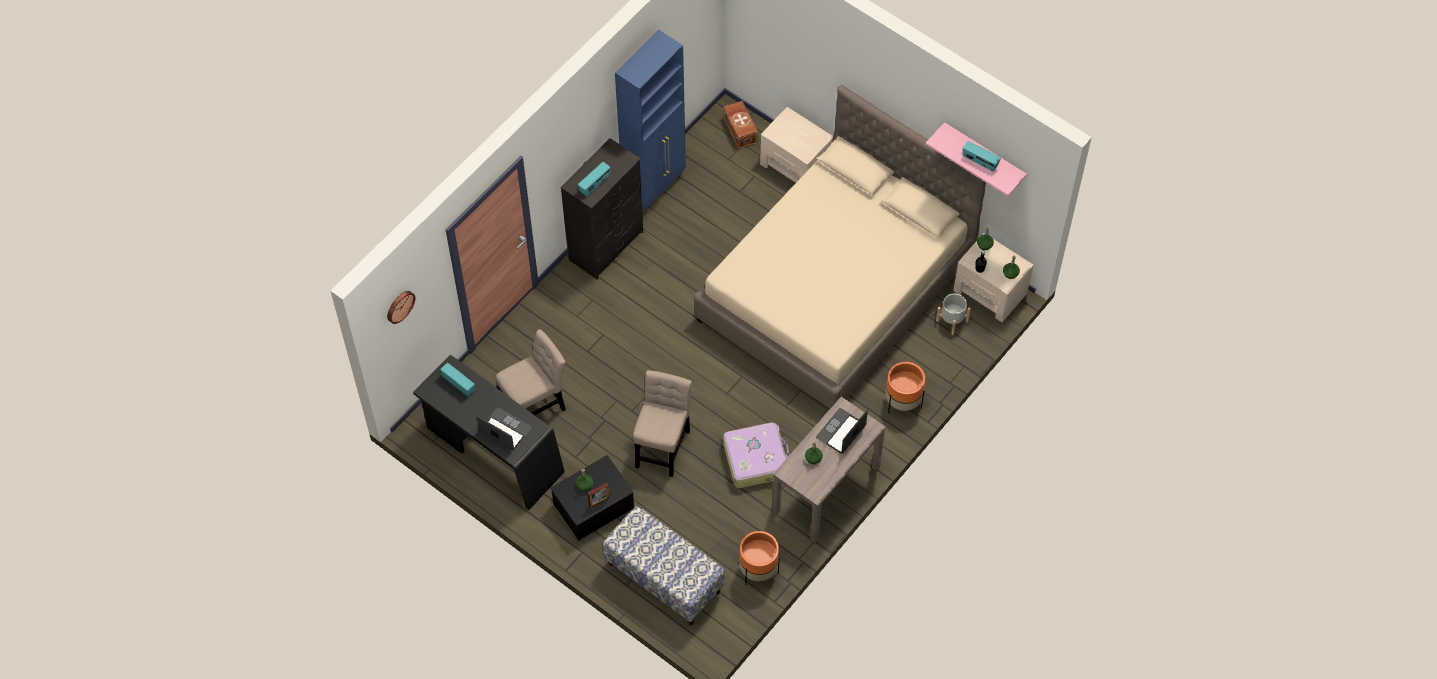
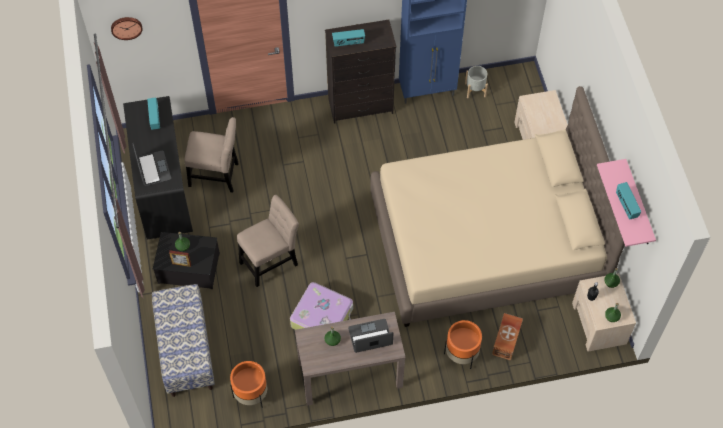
camera: 40 degrees right, 0 degrees up
(740, 130) = (522, 91): brown storage box -> brown storage box (507, 340)
(952, 321) = (551, 323): grey planter -> grey planter (475, 90)

